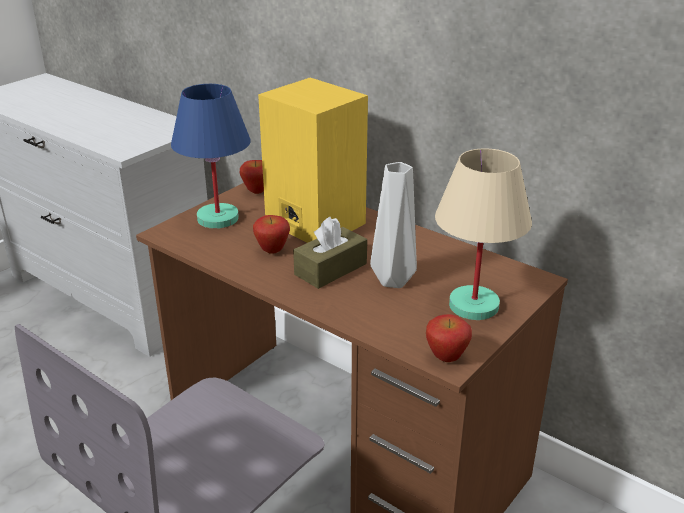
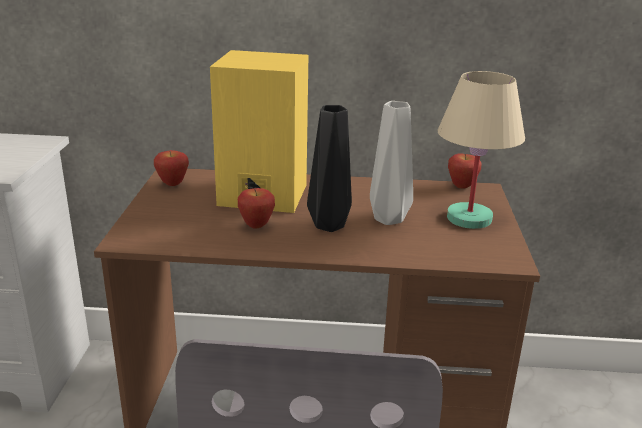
camera: 35 degrees left, 5 degrees down
(217, 219) = (165, 215): blue table lamp -> none
(330, 269) = (327, 225): brown tissue box -> black vase
(446, 358) = (504, 259): apple -> apple (461, 187)

